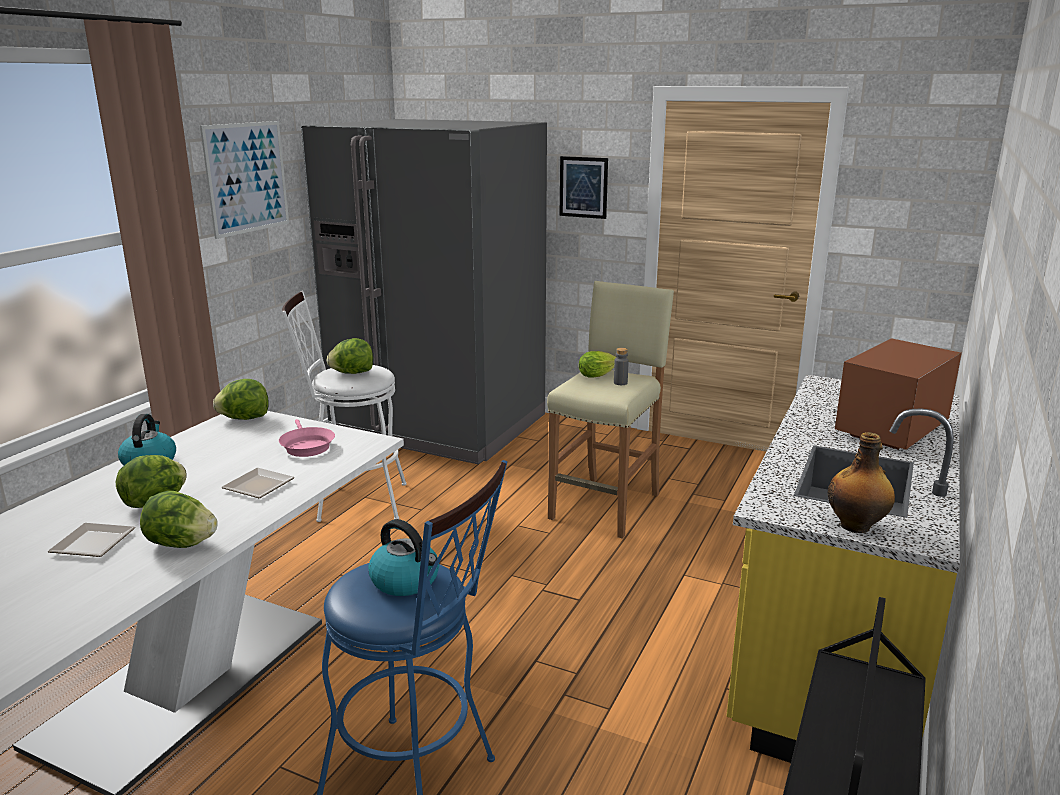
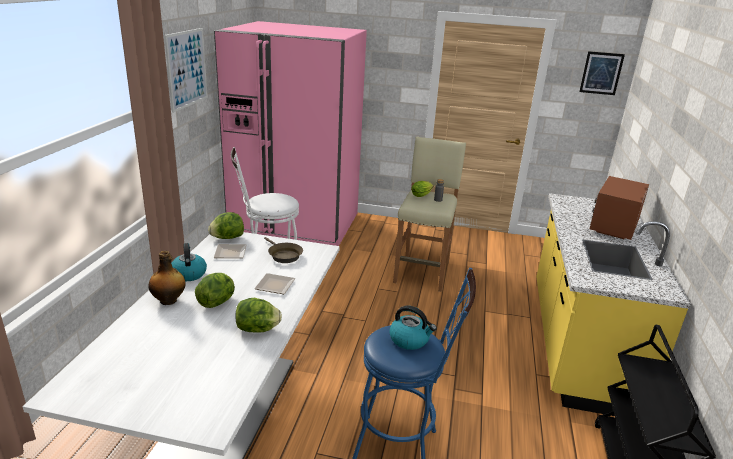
camera: 15 degrees left, 5 degrees up
(96, 542) = (201, 334): plate -> plate (231, 252)
(306, 446) = (283, 255): pink frying pan -> brown frying pan
(352, 373) = (272, 200): lettuce -> none
(440, 425) = (295, 224): grey fridge -> pink fridge
(583, 187) = (388, 72): picture -> picture (601, 73)
(856, 526) = (633, 287): bottle -> bottle (169, 300)

